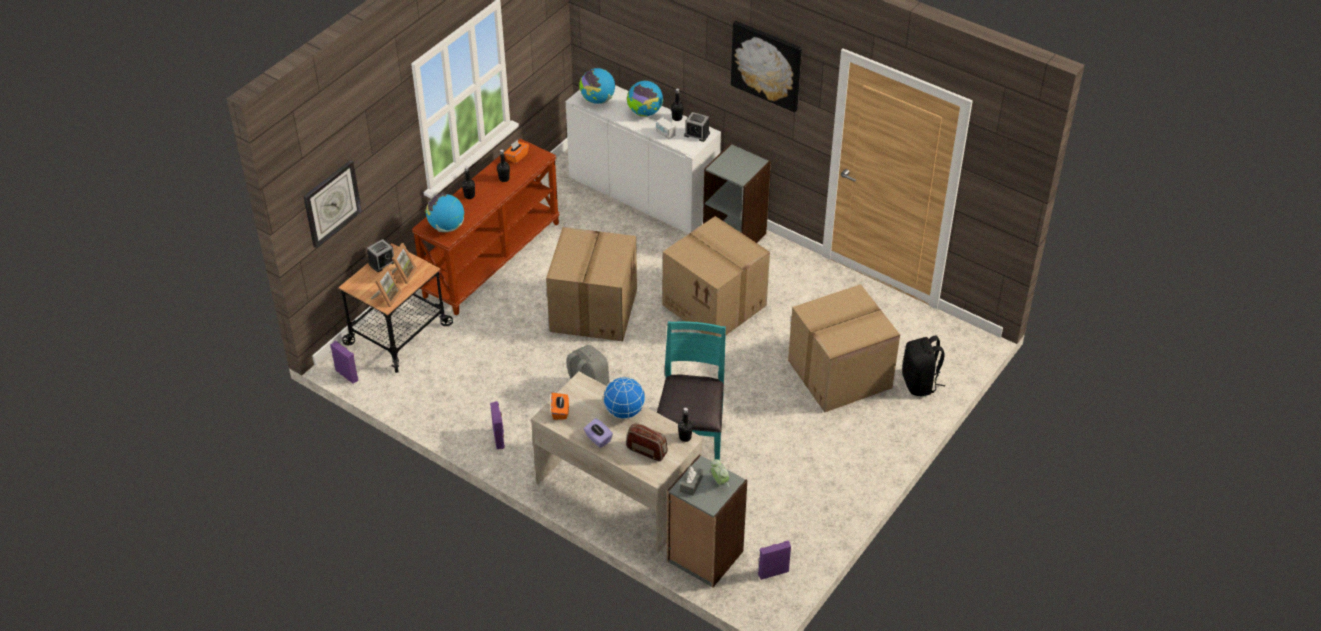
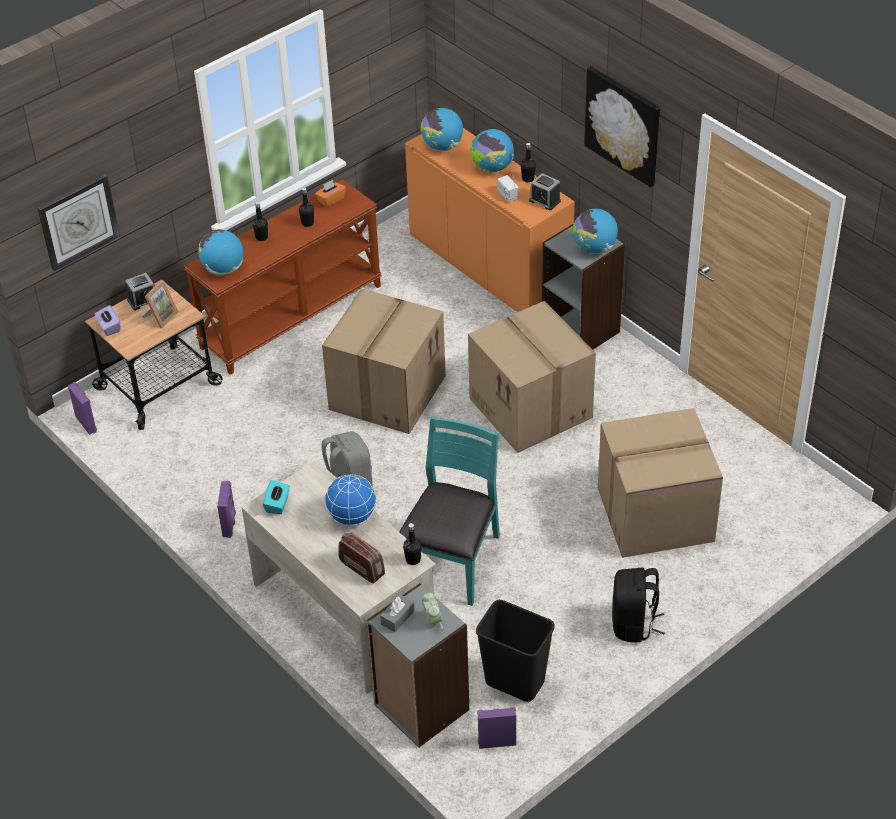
camera: 15 degrees right, 0 degrees up
(387, 297) = (134, 340): picture frame -> none
(560, 411) = (277, 504): orange tissue box -> turquoise tissue box
(598, 439) = (310, 544): purple tissue box -> purple tissue box (109, 327)
(643, 194) = (489, 265): white cabinet -> orange cabinet
(747, 167) = (594, 248): none -> globe
(771, 523) = (514, 682): none -> black trash can
(920, 383) = (751, 541): black backpack -> black backpack (633, 624)

